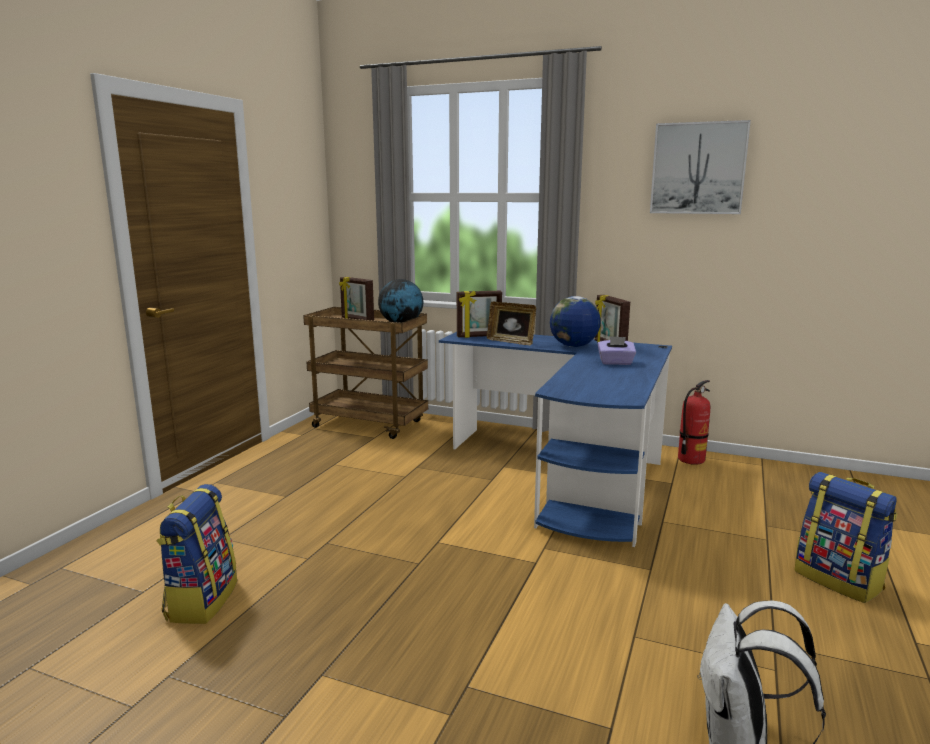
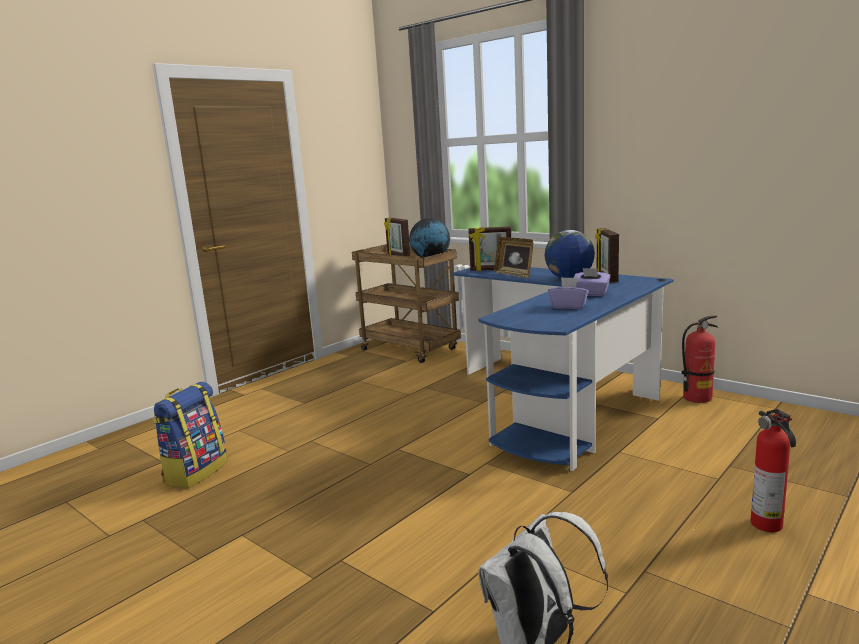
camera: 20 degrees right, 0 degrees up
(611, 377) = (568, 306): none -> purple tissue box
(698, 168) = (701, 94): picture -> none
(839, 580) = (768, 525): backpack -> fire extinguisher

